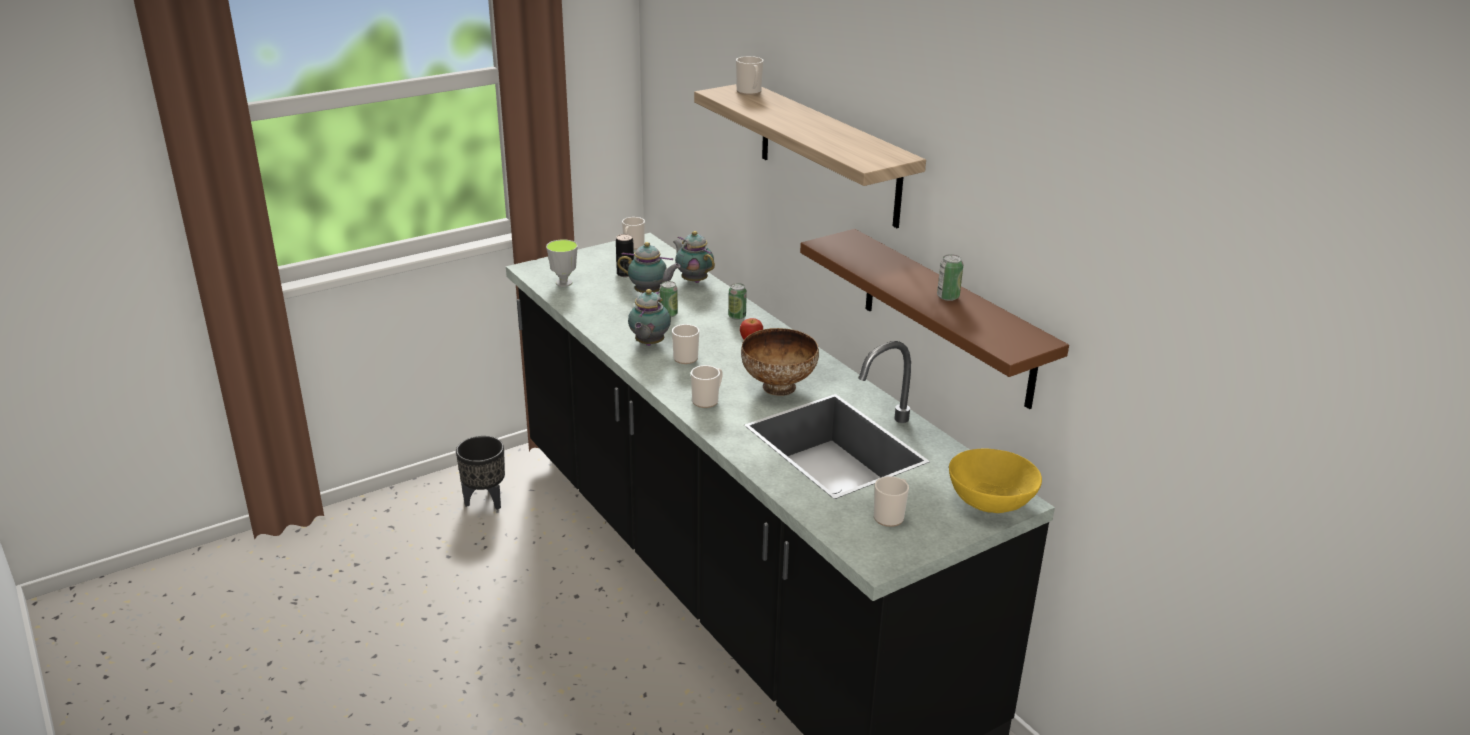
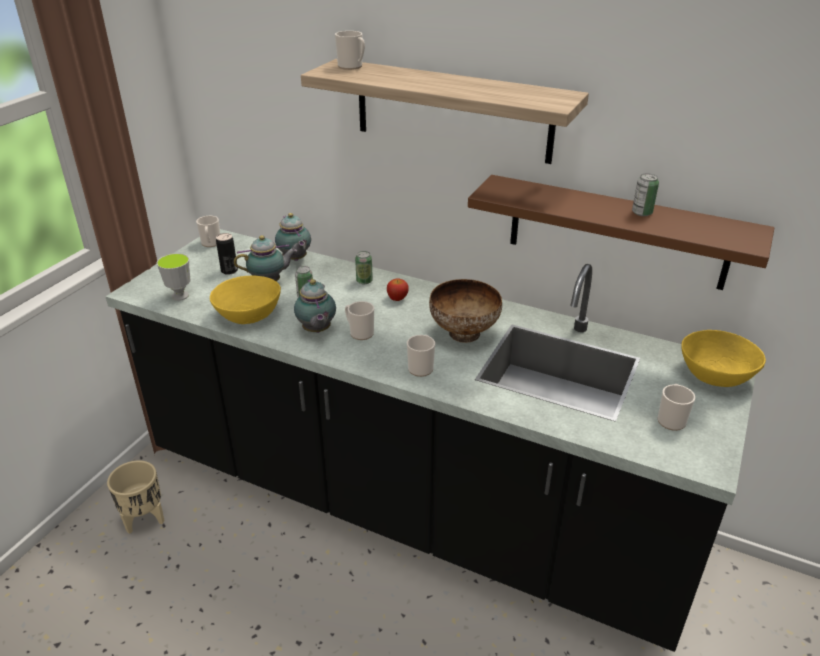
camera: 30 degrees left, 5 degrees up
(485, 500) = (145, 519): black planter -> beige planter
(604, 314) = (248, 314): none -> yellow bowl
(693, 280) = (295, 259): teapot -> teapot turned 135 degrees counterclockwise

